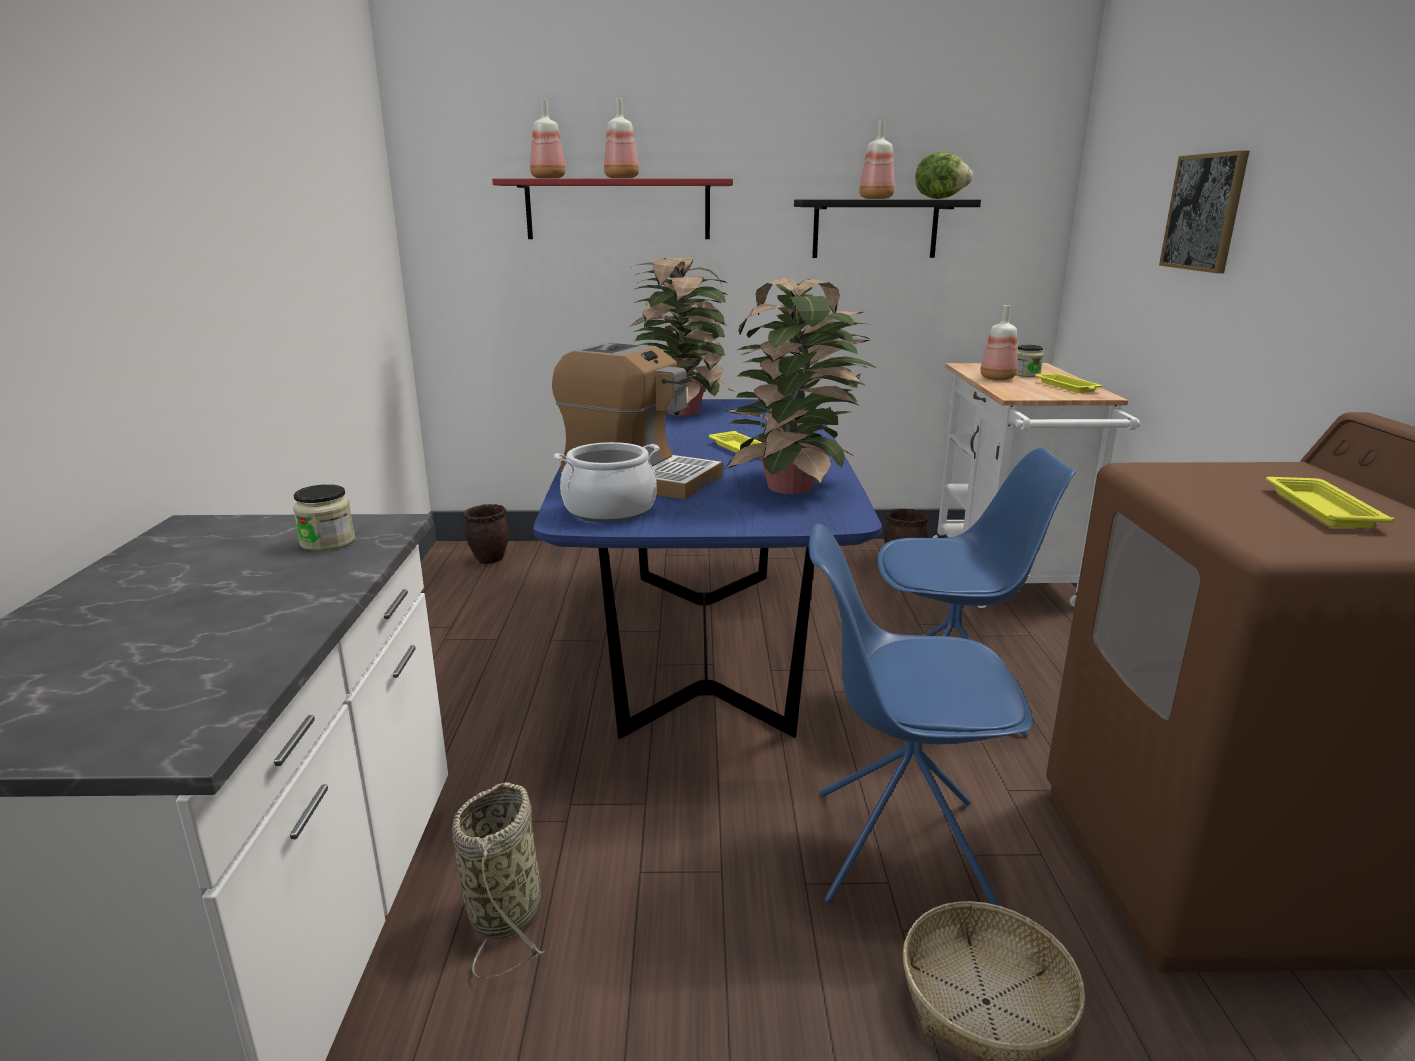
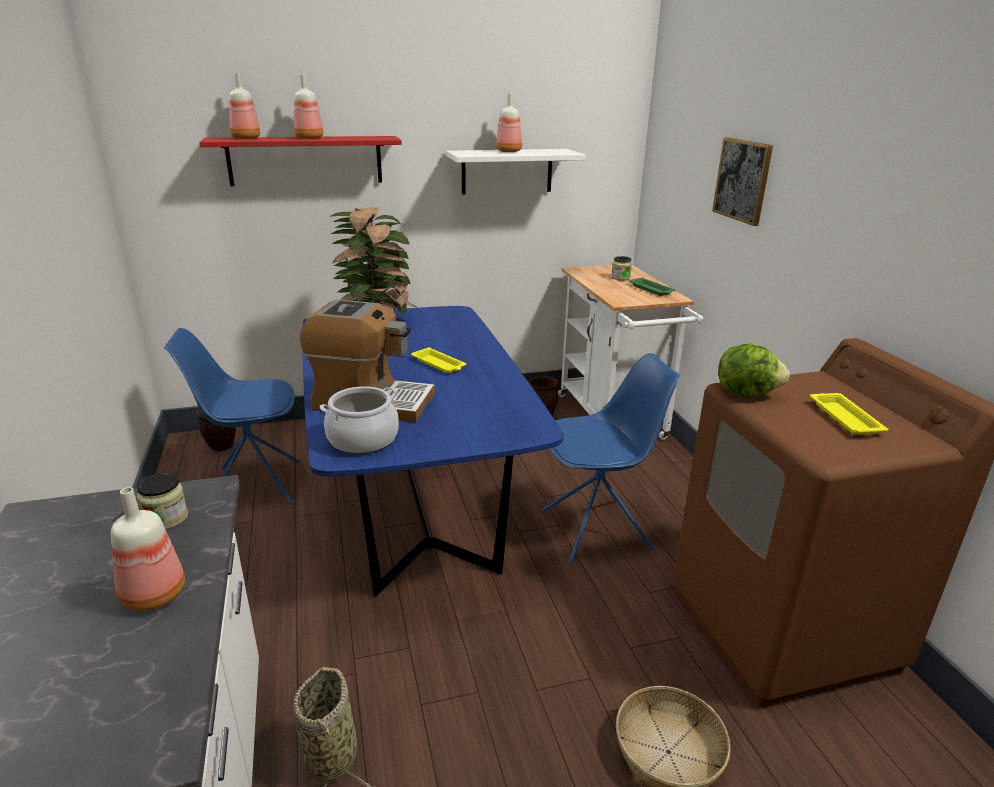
camera: 15 degrees left, 5 degrees up
(795, 486) = (491, 400): potted plant -> none
(875, 229) = (507, 171): black shelf -> white shelf
(897, 848) = (590, 650): blue chair -> blue chair (253, 485)
(940, 199) = (554, 150): lettuce -> lettuce (745, 393)
(997, 378) = (602, 283): bottle -> bottle (152, 596)
(1067, 387) = (651, 290): yellow tray -> green tray

